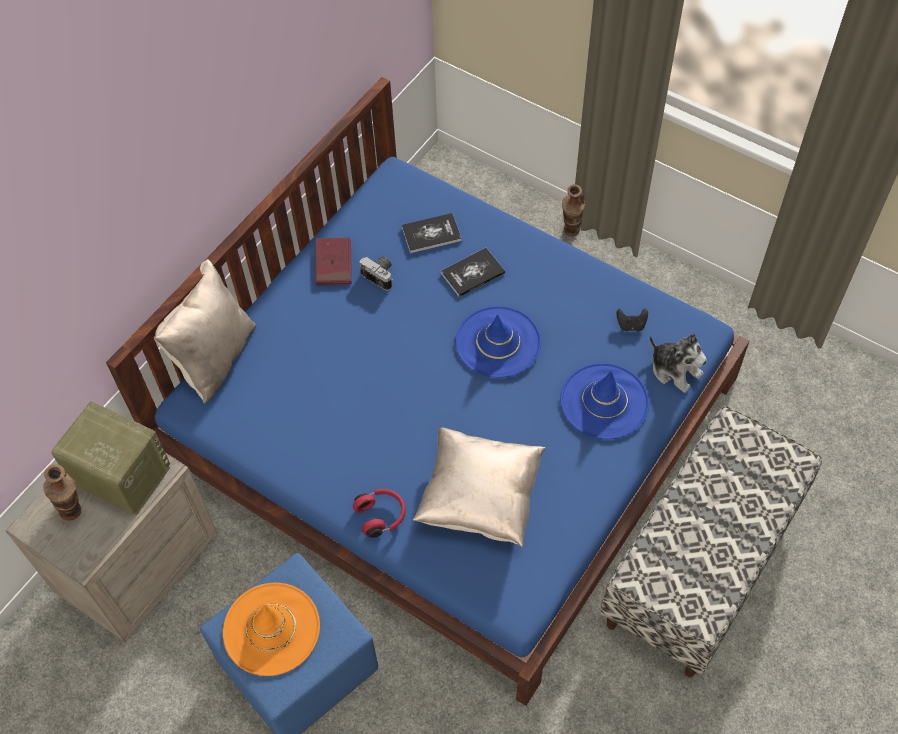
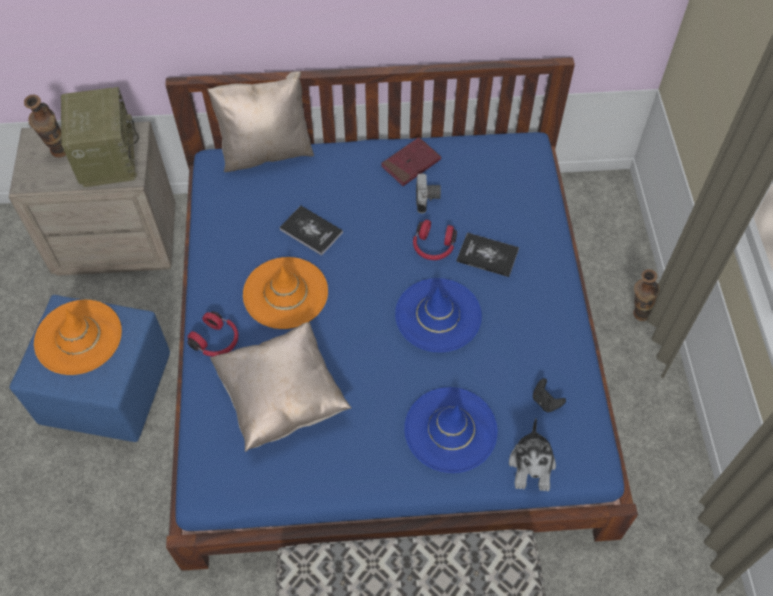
camera: 50 degrees right, 0 degrees up
(380, 434) = (285, 293): none -> orange hat
(431, 234) = (497, 204): book -> book (311, 231)
(431, 303) = (433, 247): none -> red headphones

